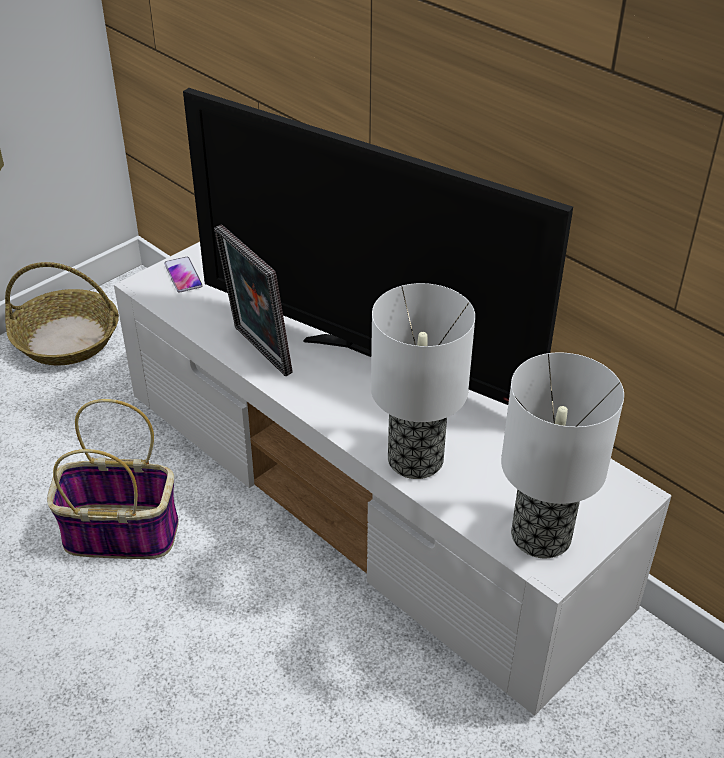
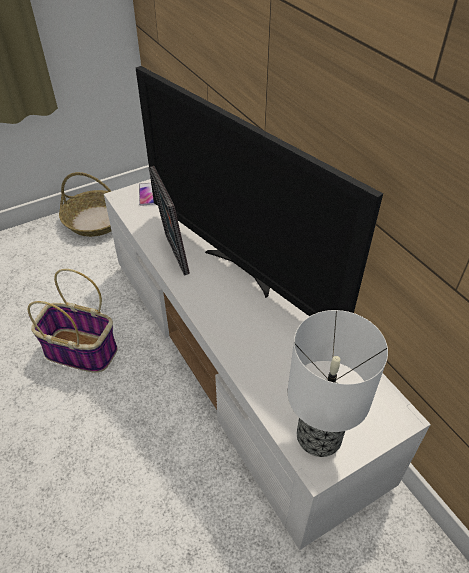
camera: 15 degrees right, 5 degrees up
(417, 460) = (249, 355): table lamp -> none

